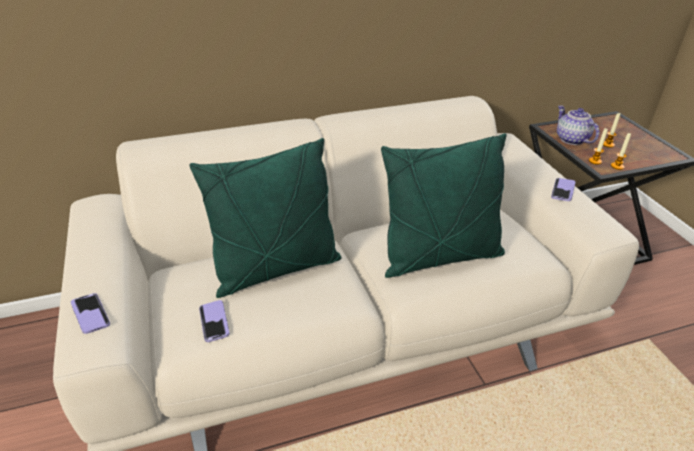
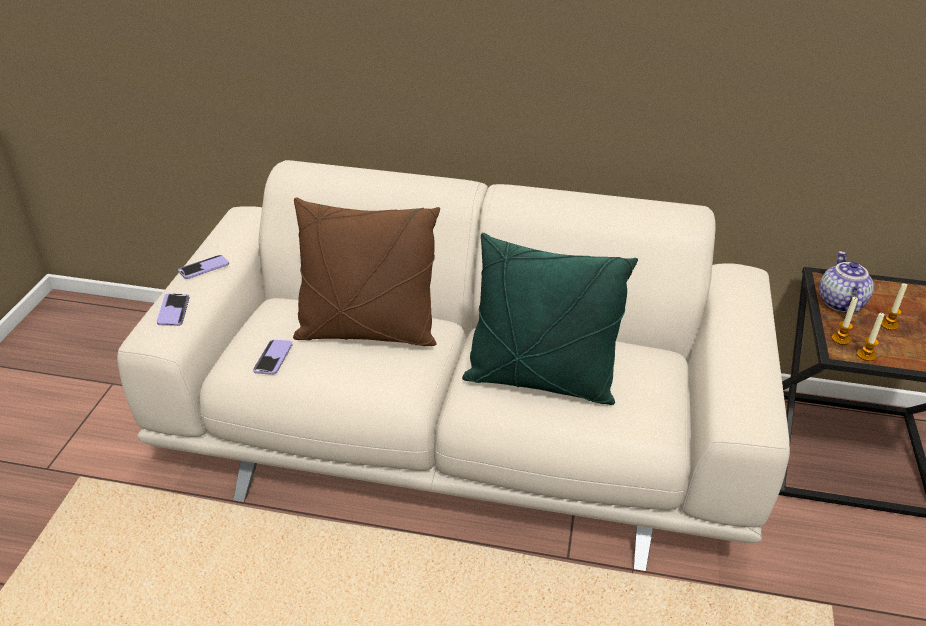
camera: 30 degrees right, 0 degrees up
(276, 269) = (367, 332): green pillow -> brown pillow
(563, 190) = (750, 359): phone -> phone (204, 268)

